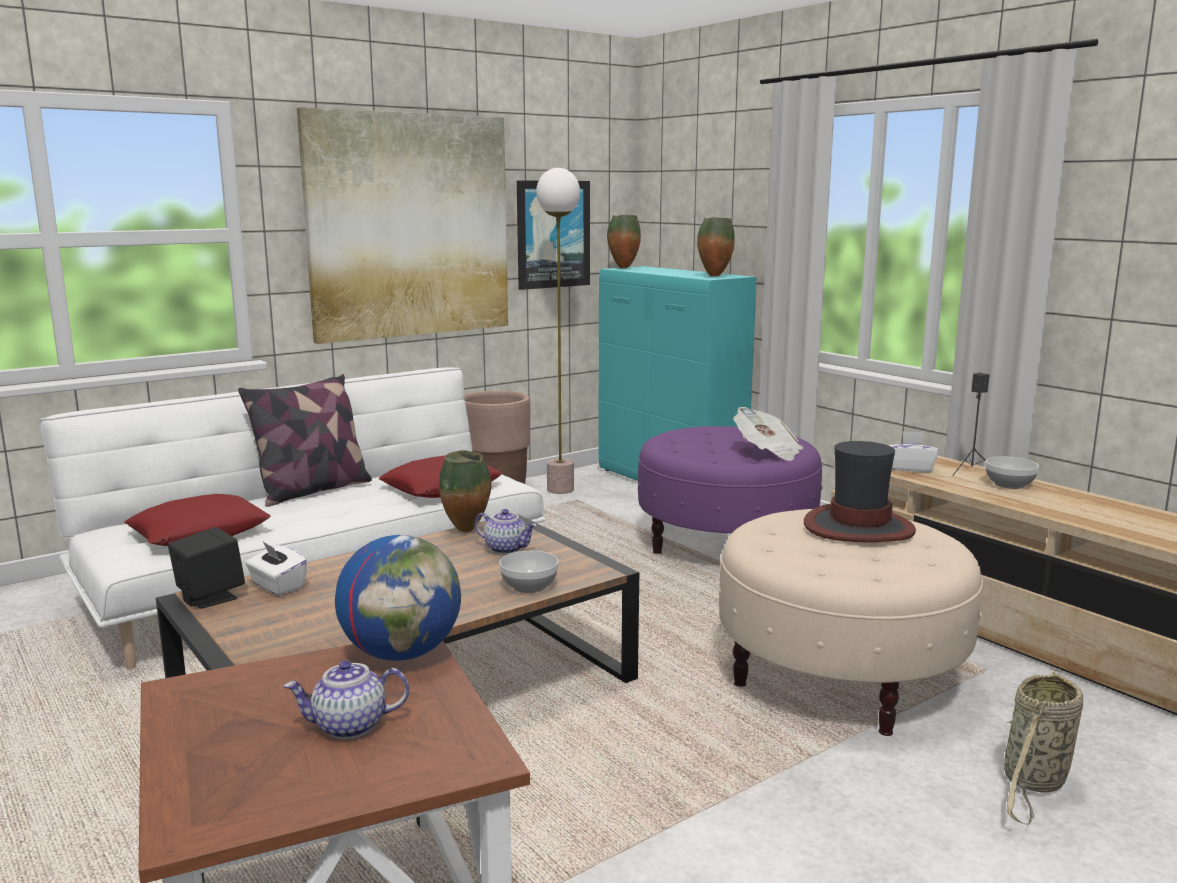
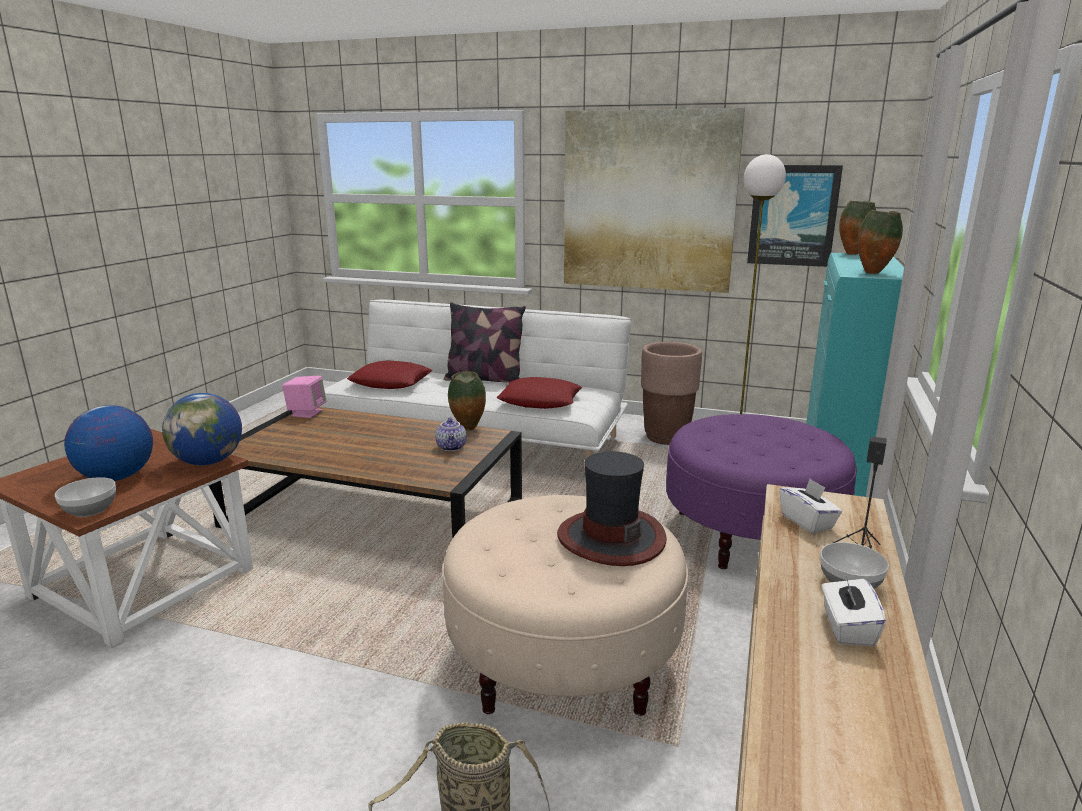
camera: 55 degrees right, 5 degrees up
(209, 597) = (306, 413): black speaker -> pink speaker
(277, 586) = (334, 419): white tissue box -> white tissue box (847, 628)
(349, 726) = (116, 477): teapot -> globe
(530, 586) = (398, 471): bowl -> bowl (91, 510)
(767, 452) = (765, 458): newspaper -> none

